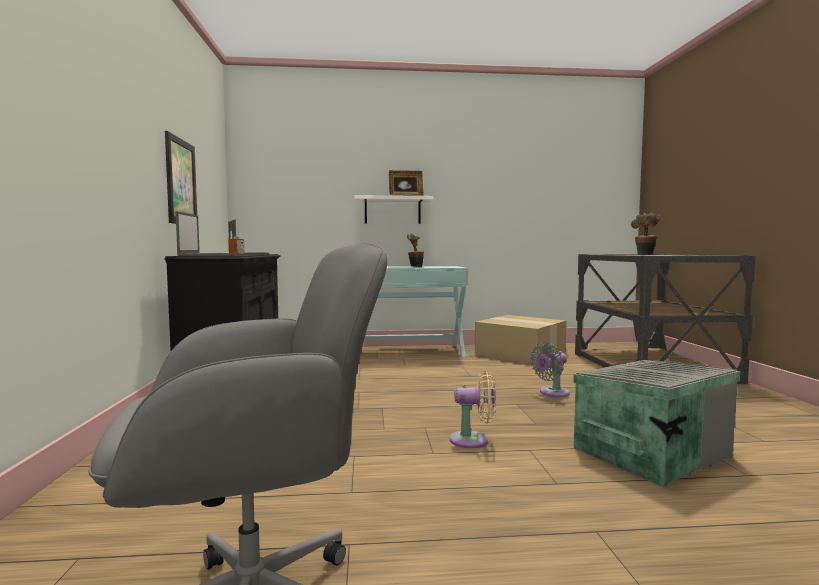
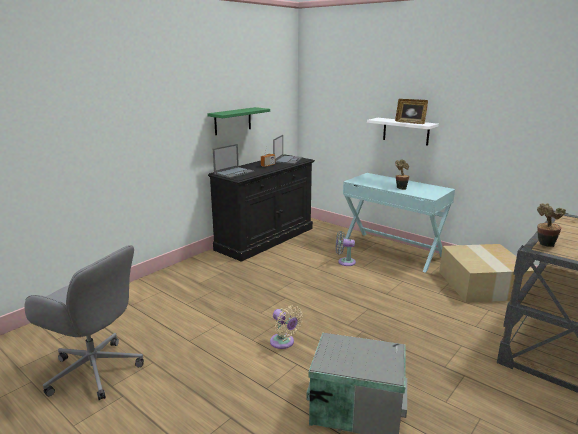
camera: 45 degrees right, 15 degrees up
(181, 182) = (232, 121): picture -> green shelf
(552, 393) = (408, 334): grey fan -> grey fan (344, 262)

